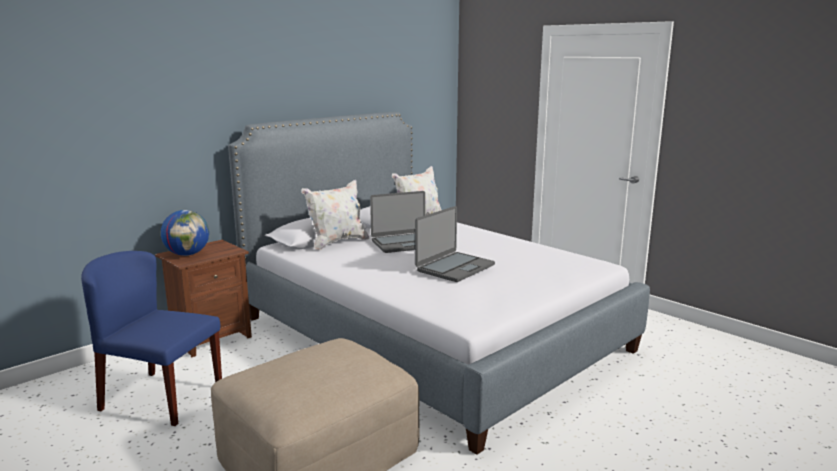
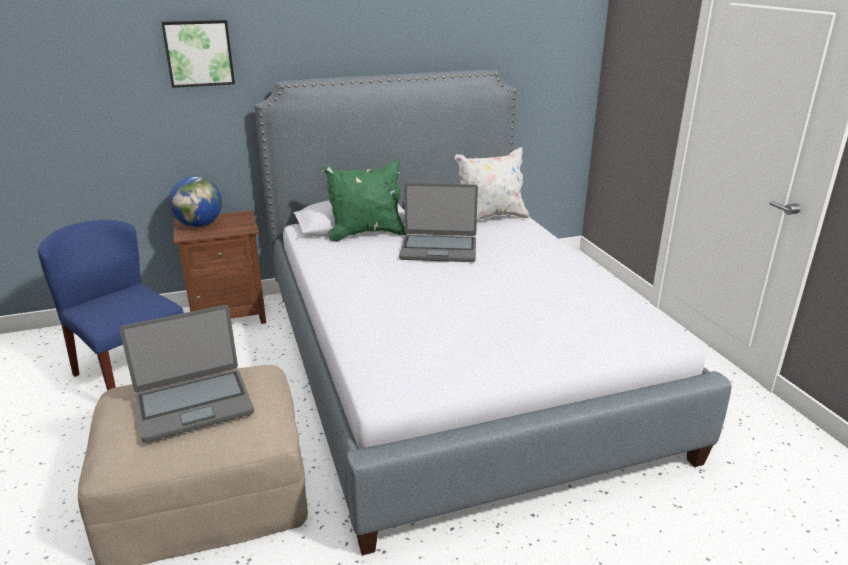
camera: 25 degrees right, 10 degrees up
(180, 103) = (199, 53): none -> picture
(337, 242) = (366, 234): white pillow -> green pillow
(454, 268) = (453, 300): laptop -> laptop (194, 404)

